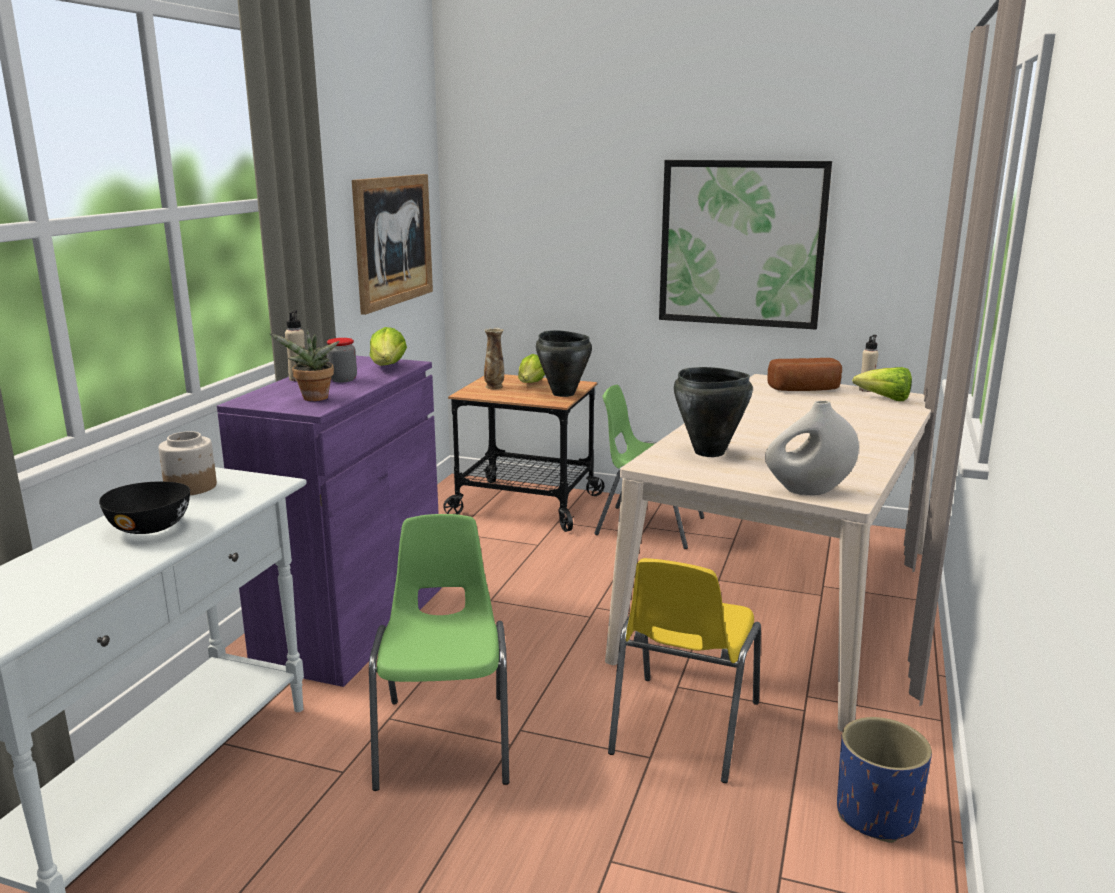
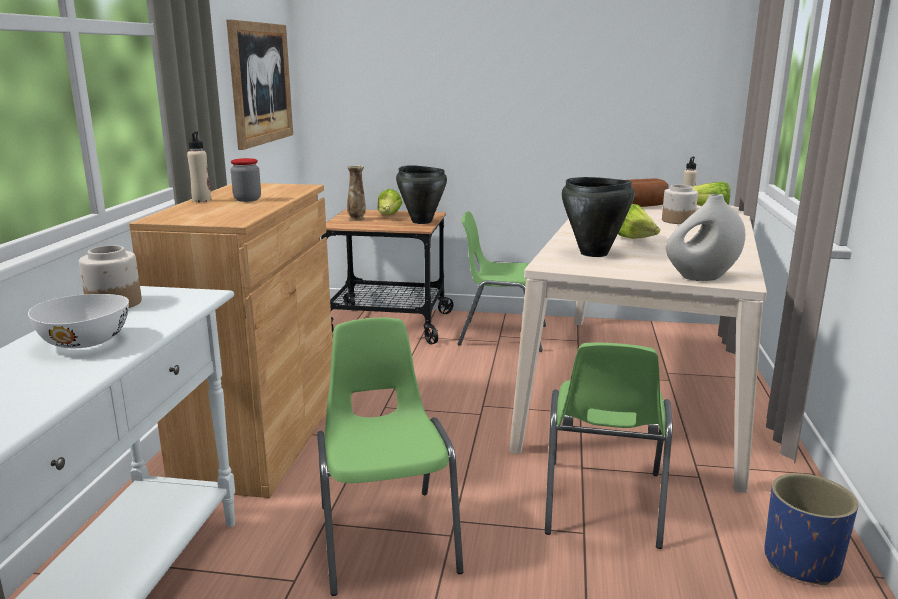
camera: 10 degrees left, 0 degrees up
(151, 527) = (87, 342): black bowl -> white bowl
(314, 399) = (228, 214): potted plant -> none
(353, 624) = (260, 439): purple cabinet -> brown cabinet
(388, 367) = (285, 190): lettuce -> lettuce (636, 240)
(682, 728) = (602, 504): yellow chair -> green chair
(741, 244) = (571, 84): picture -> none
(838, 413) = (678, 221): none -> jar

